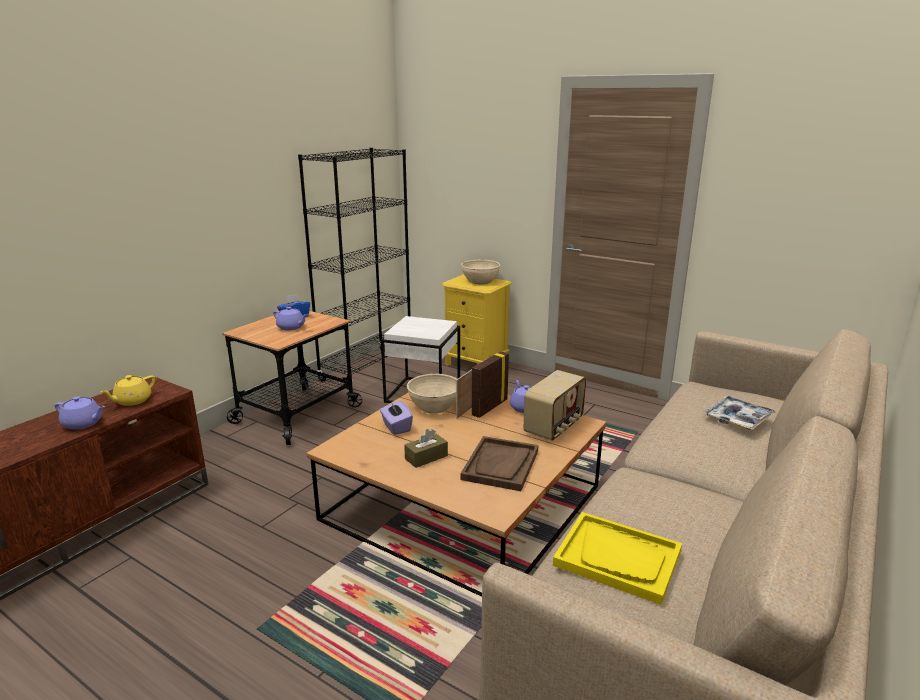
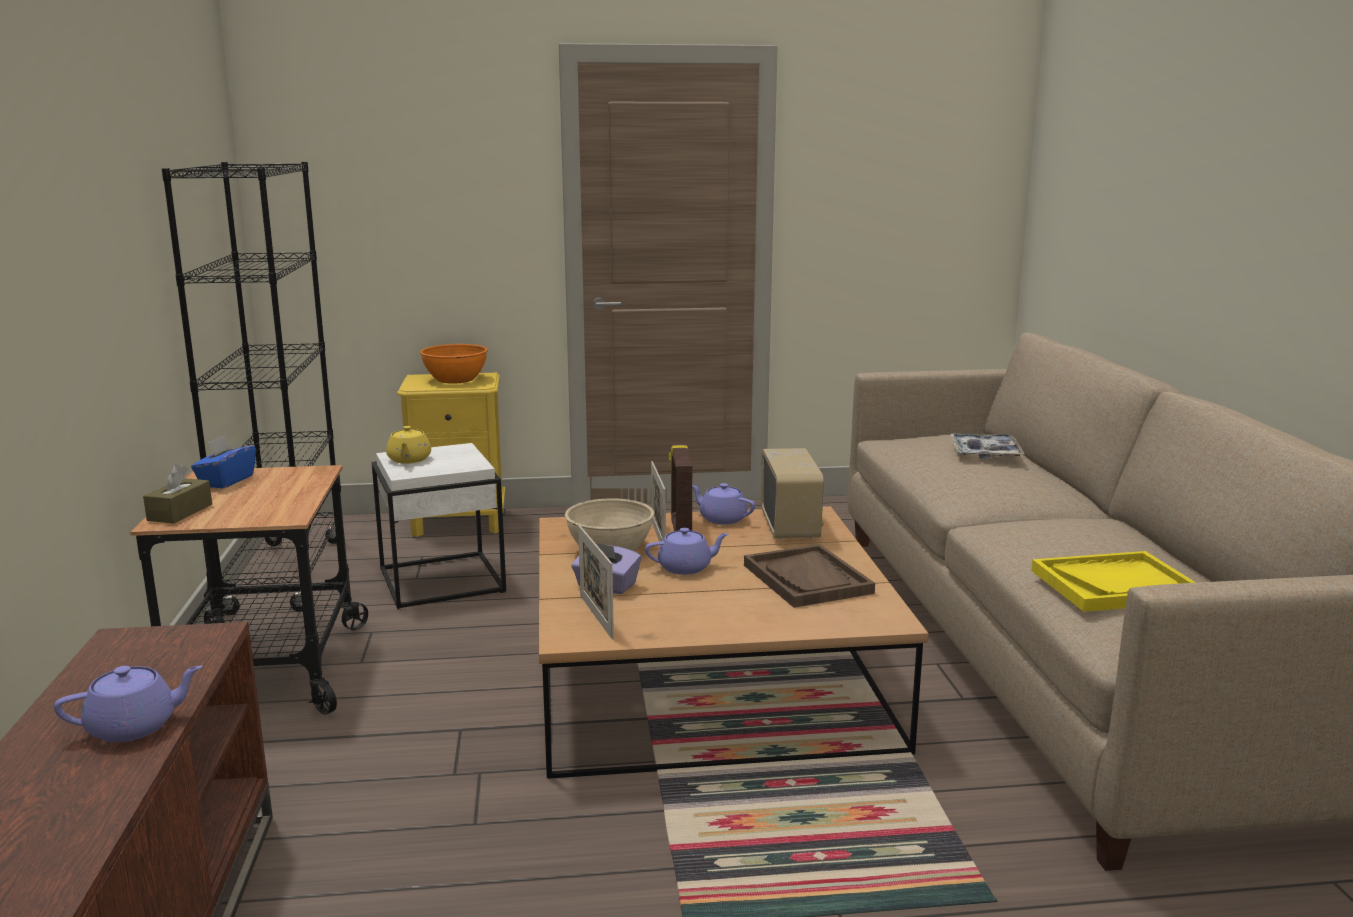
camera: 40 degrees left, 5 degrees down
(132, 401) = (159, 668): yellow teapot -> yellow teapot (409, 460)
(291, 327) = (258, 495): purple teapot -> purple teapot (686, 568)
(362, 443) = (596, 616): none -> picture frame
(426, 457) = (710, 601): brown tissue box -> brown tissue box (180, 512)
(480, 281) = (456, 379): beige bowl -> orange bowl

